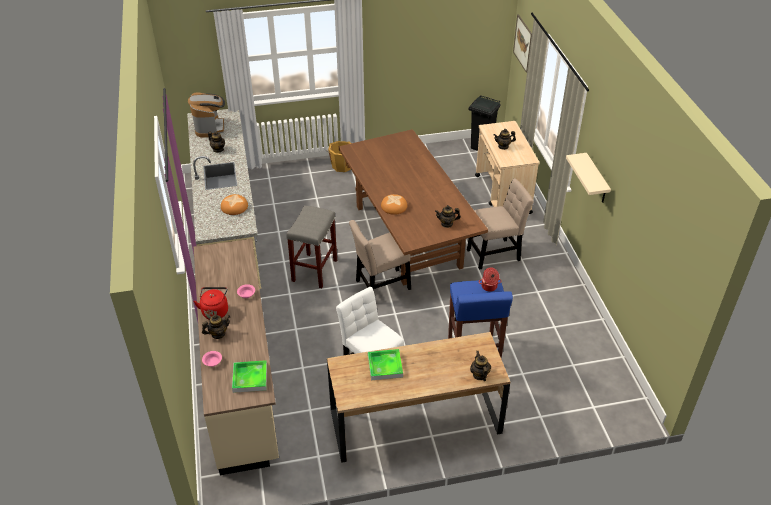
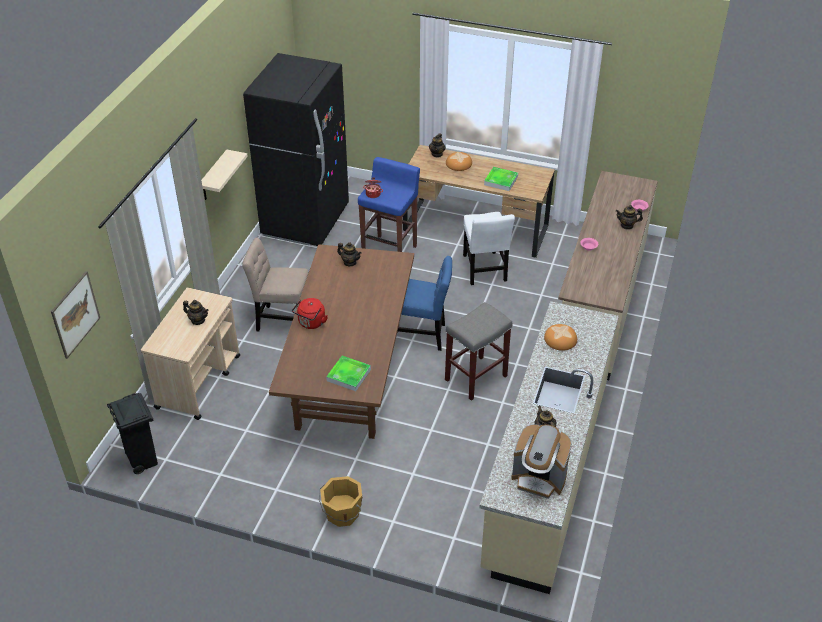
camera: 150 degrees left, 0 degrees up
(210, 128) = (539, 478): coffee machine -> coffee machine turned 90 degrees counterclockwise
(215, 311) = (623, 243): red kettle -> red kettle (311, 323)
(250, 378) = (613, 189): tray -> tray (349, 375)
(380, 286) = (421, 335): beige chair -> blue chair
(394, 206) = (383, 299): bread -> bread (459, 163)
(582, 353) = (305, 220): none -> black fridge

